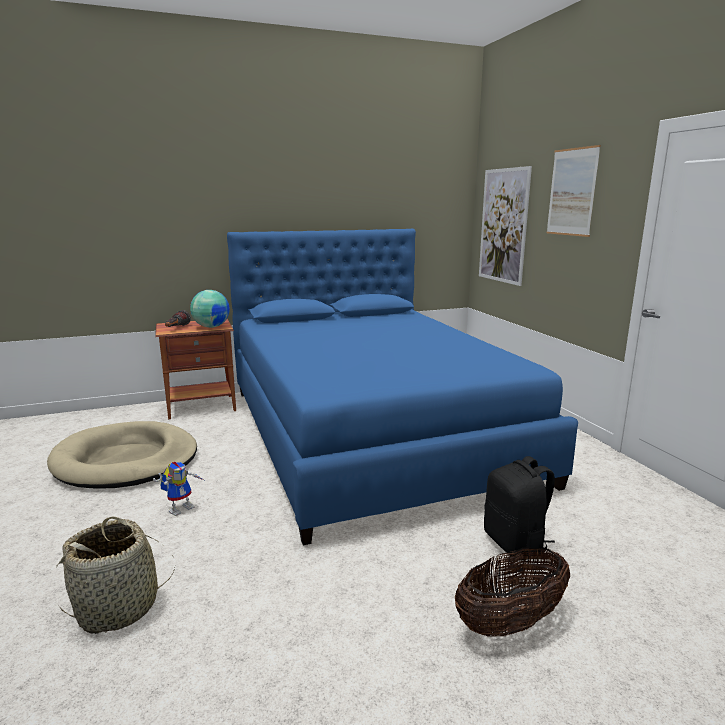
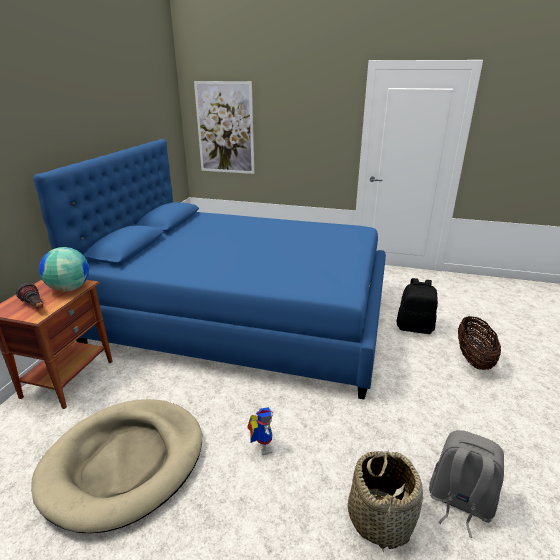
camera: 55 degrees left, 10 degrees up
(168, 667) = (459, 502): none -> grey backpack
(572, 192) = (298, 103): picture -> none

